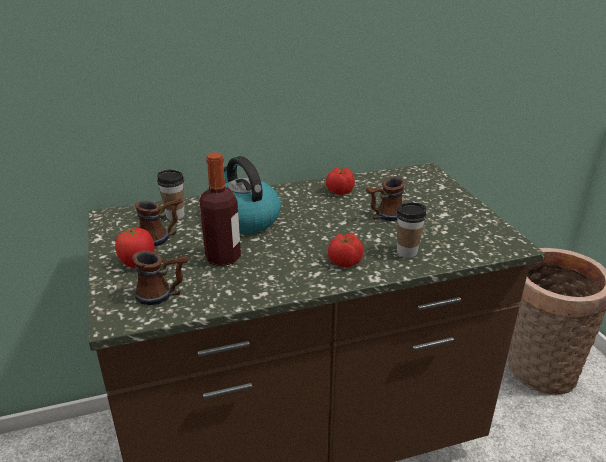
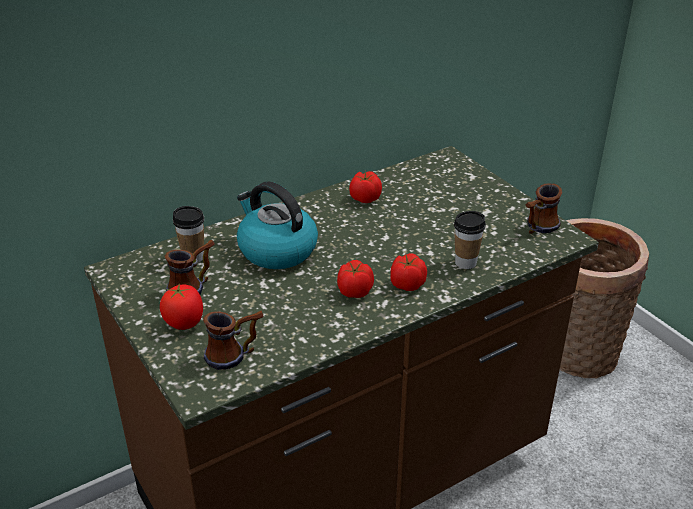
camera: 15 degrees left, 5 degrees up
(223, 258) = (276, 301): bottle -> none
(294, 260) = (354, 292): none -> tomato
(383, 216) = (425, 223): mug -> mug (538, 228)

